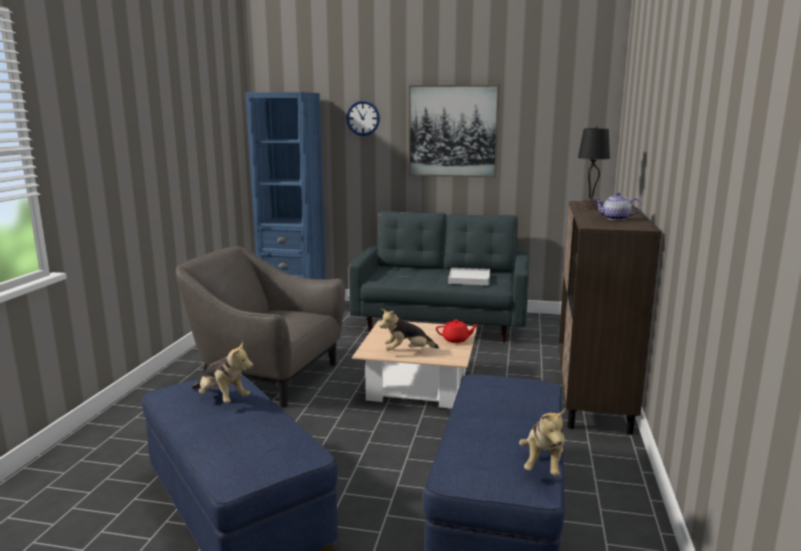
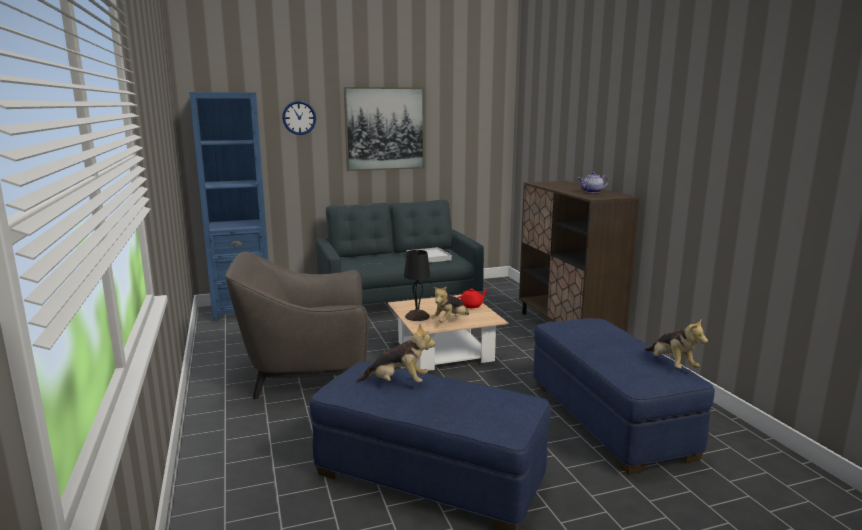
camera: 30 degrees left, 0 degrees up
(590, 207) = (552, 185): black table lamp -> black table lamp (417, 316)

